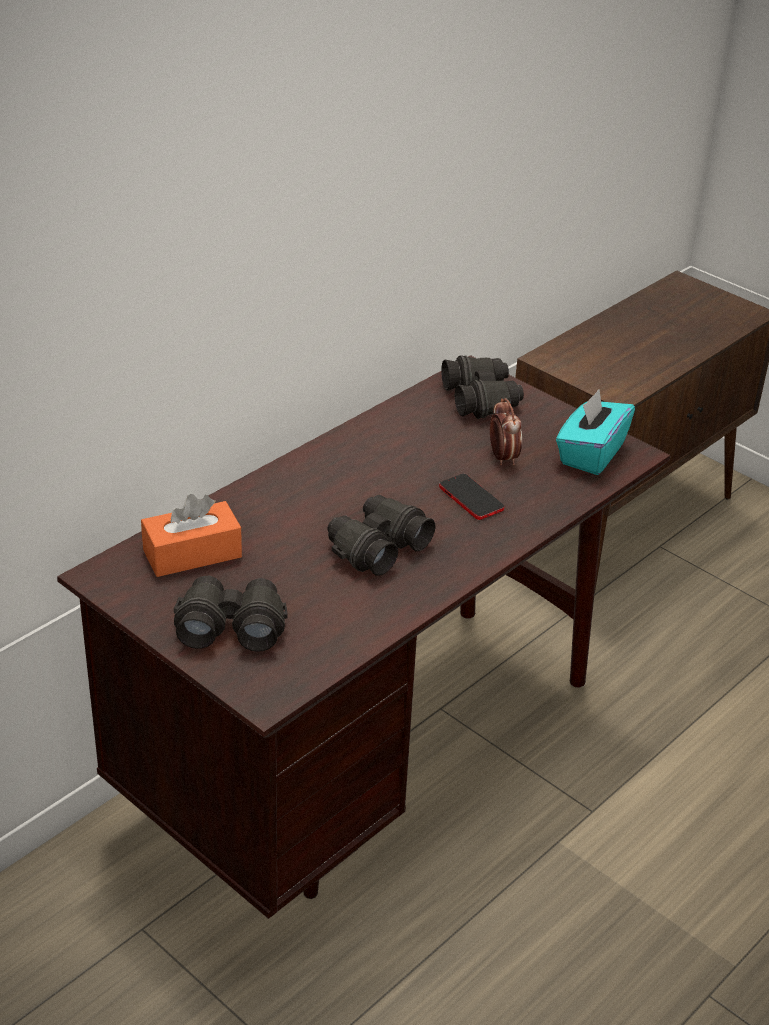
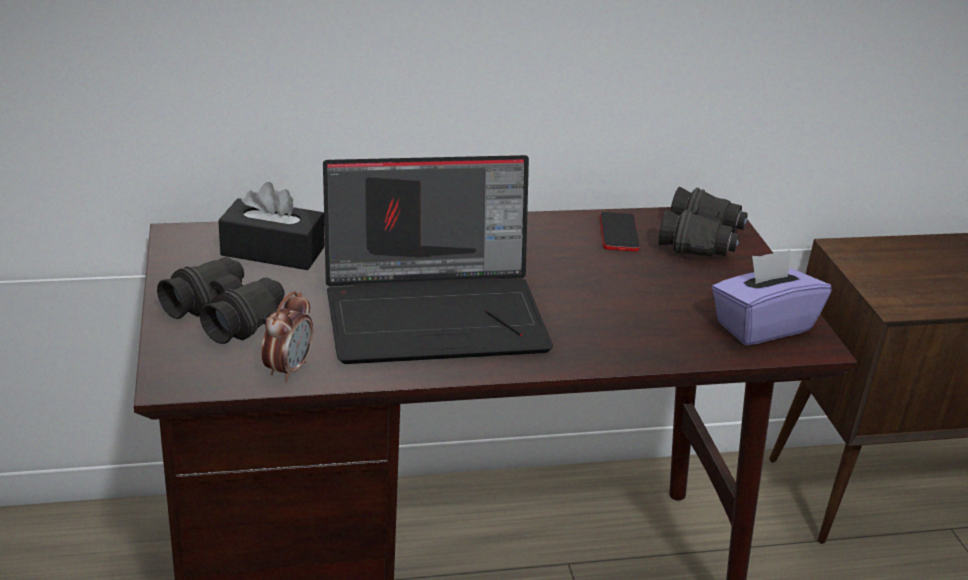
camera: 35 degrees right, 5 degrees down
(192, 553) = (272, 251): orange tissue box -> black tissue box
(376, 547) = (437, 312): black binoculars -> laptop
(471, 498) = (583, 311): phone -> phone (619, 233)
(502, 457) = (660, 293): alarm clock -> alarm clock (288, 369)
(590, 454) = (762, 326): turquoise tissue box -> purple tissue box

